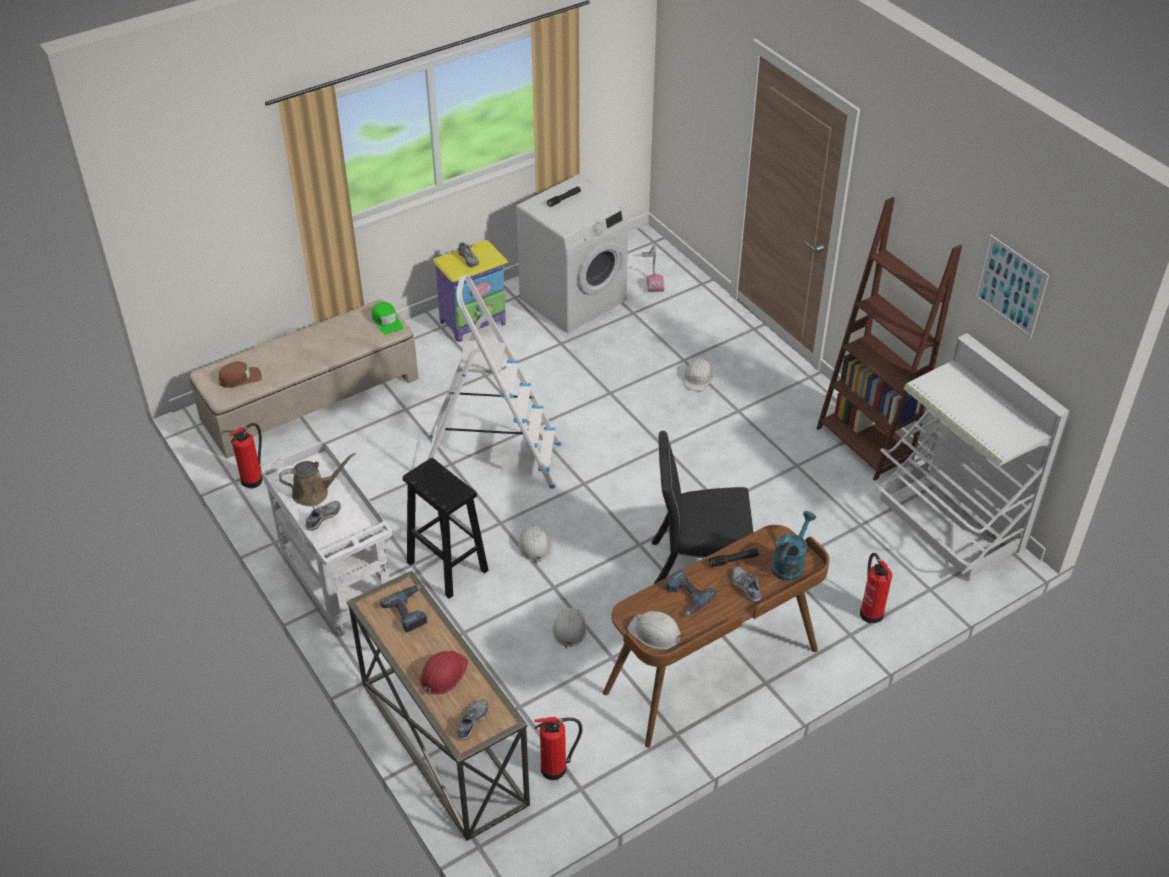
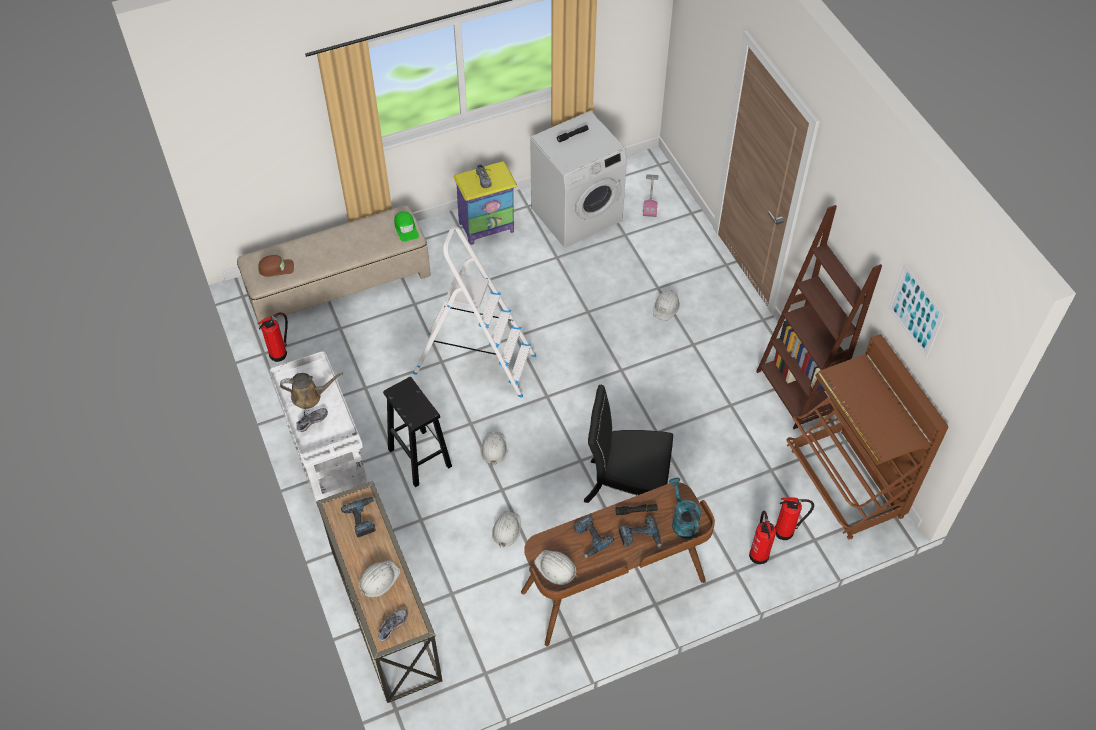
camera: 10 degrees right, 10 degrees up
(443, 674) = (378, 580): red hard hat -> white hard hat
(556, 768) = (469, 652): fire extinguisher -> fire extinguisher (786, 531)
(745, 587) = (640, 537): shoe -> power drill
(790, 563) = (682, 521): turquoise watering can -> turquoise watering can turned 60 degrees counterclockwise
(945, 528) = (842, 484): white shoe rack -> brown shoe rack

